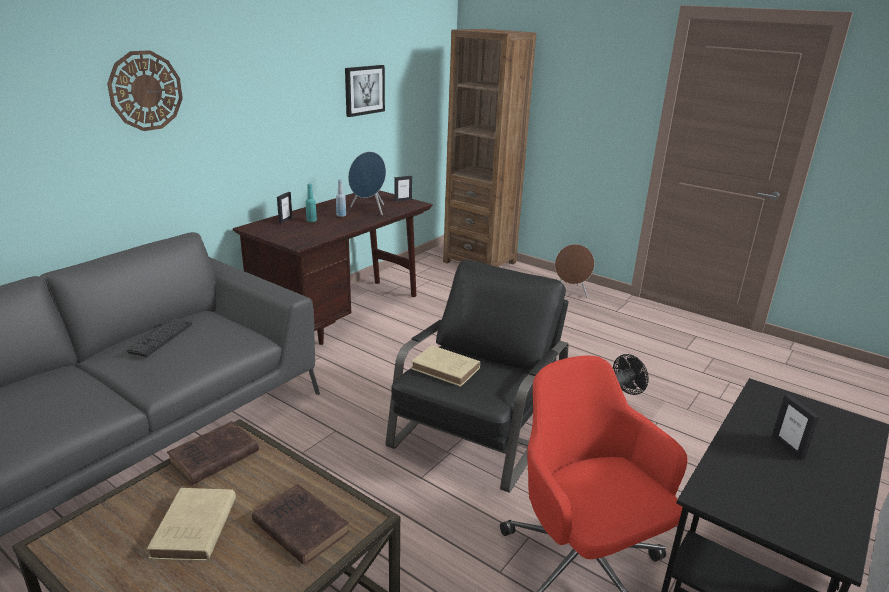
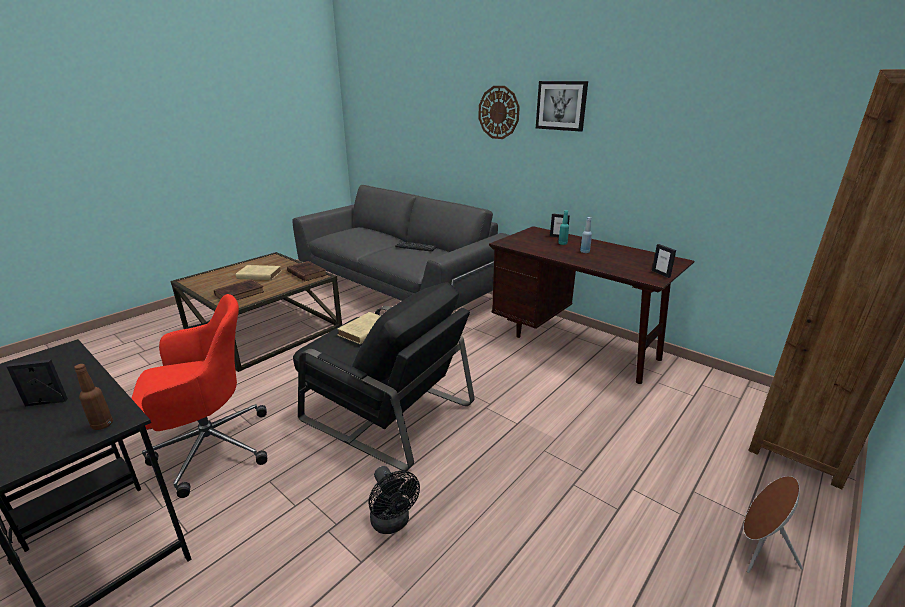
camera: 95 degrees right, 0 degrees up
(364, 90) = (718, 147): picture -> picture (561, 105)
(369, 210) = (610, 261): blue speaker -> none
(776, 398) = (102, 425): none -> brown bottle

